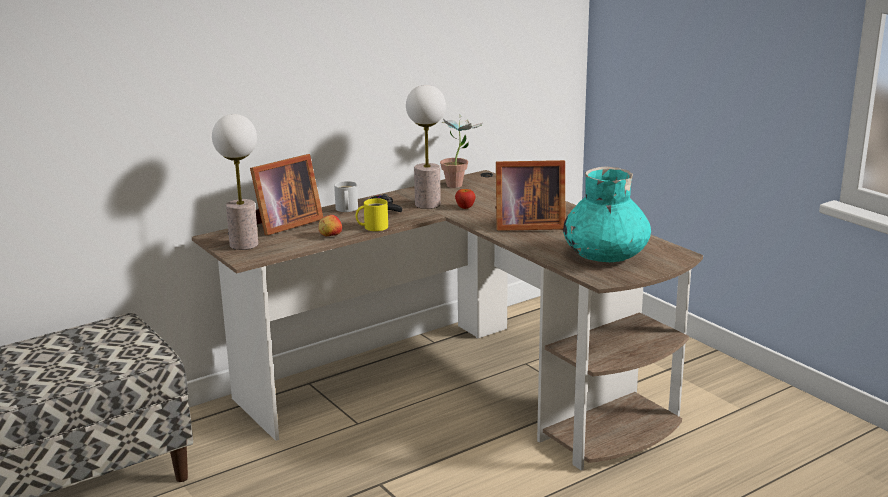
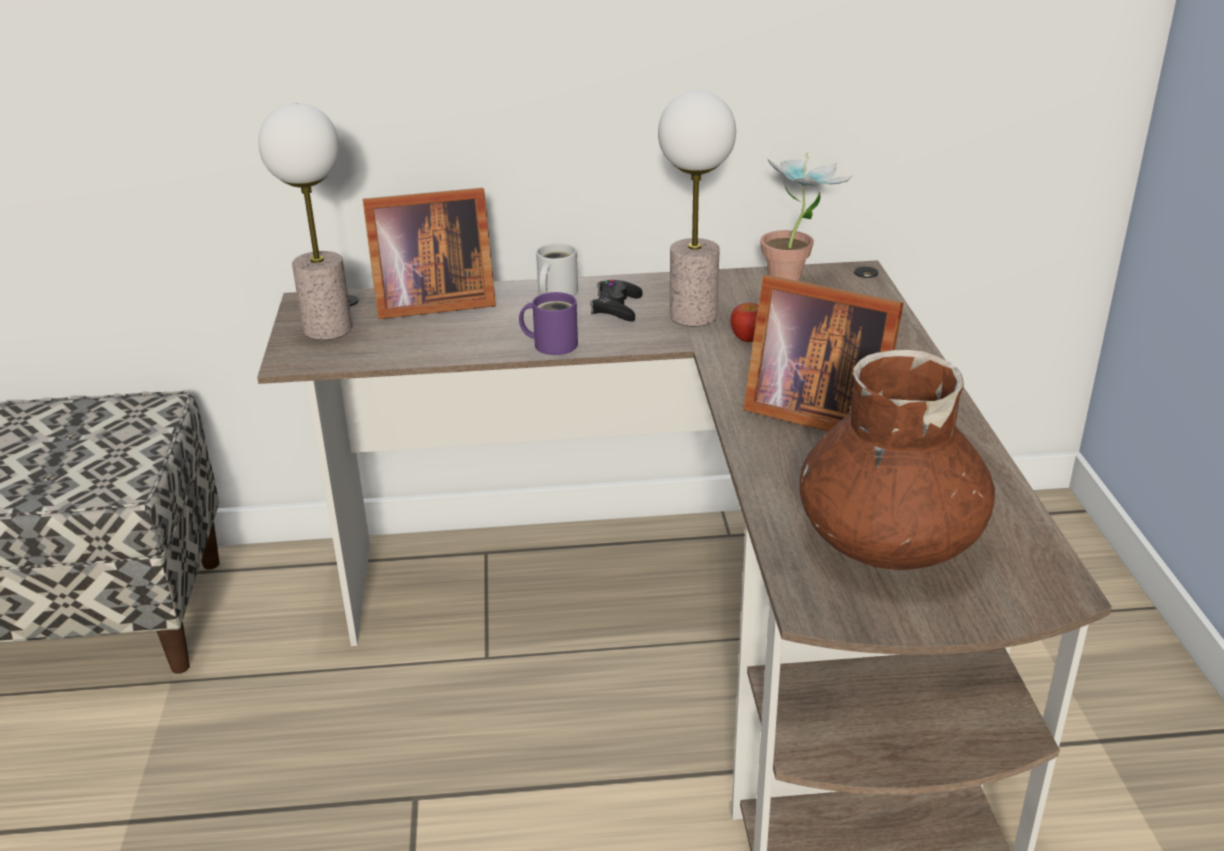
camera: 30 degrees right, 10 degrees up
(330, 235) = (467, 344): apple -> none
(373, 227) = (552, 344): yellow mug -> purple mug
(605, 255) = (889, 539): turquoise vase -> brown vase

